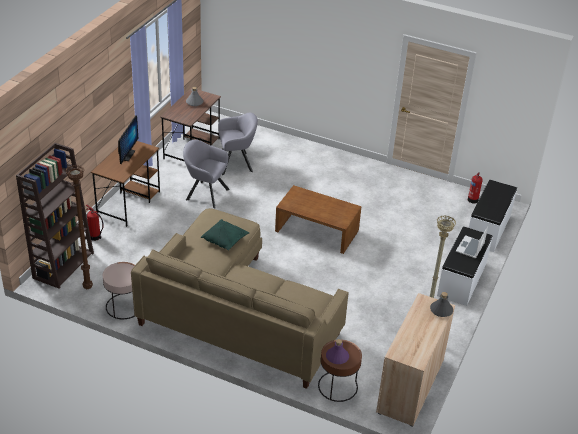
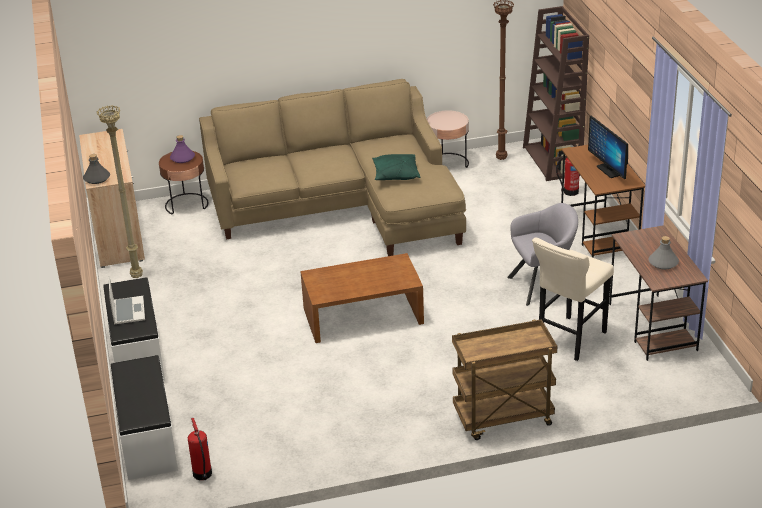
camera: 145 degrees right, 5 degrees down
(237, 163) = (569, 340): grey armchair -> beige stool
(315, 151) = (503, 419): none -> brown cart

